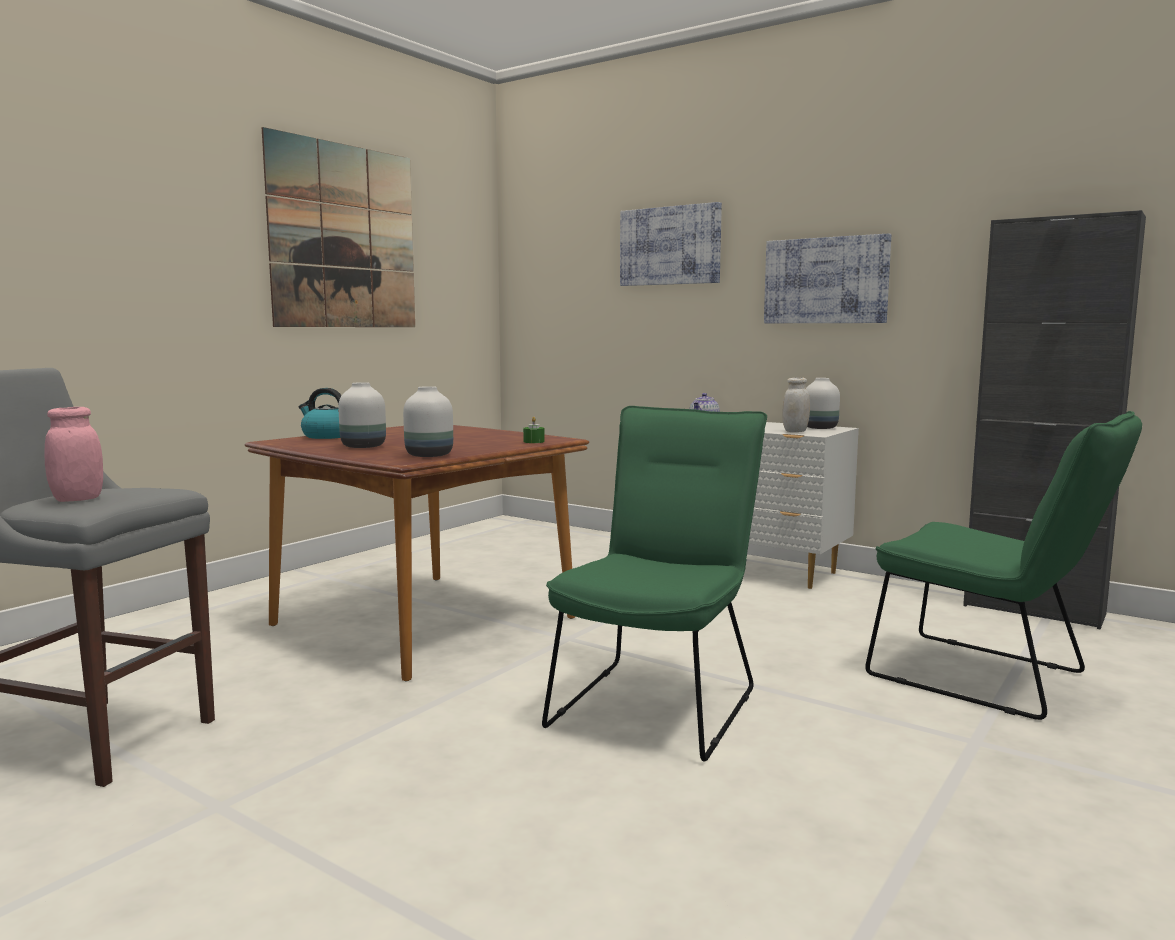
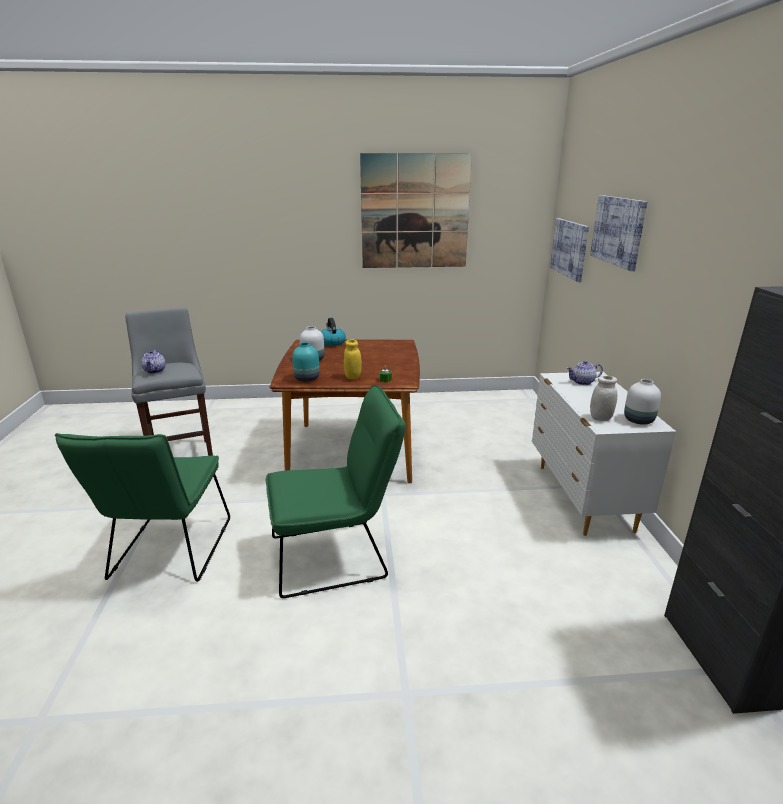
camera: 50 degrees right, 15 degrees up
(77, 499) = (155, 371): pink jar -> teapot
(430, 455) = (307, 379): white vase -> turquoise vase
(486, 446) = (353, 377): none -> yellow jar
(825, 280) = (688, 293): picture -> picture (569, 248)
(990, 679) = (522, 672): green chair -> green chair (168, 554)

